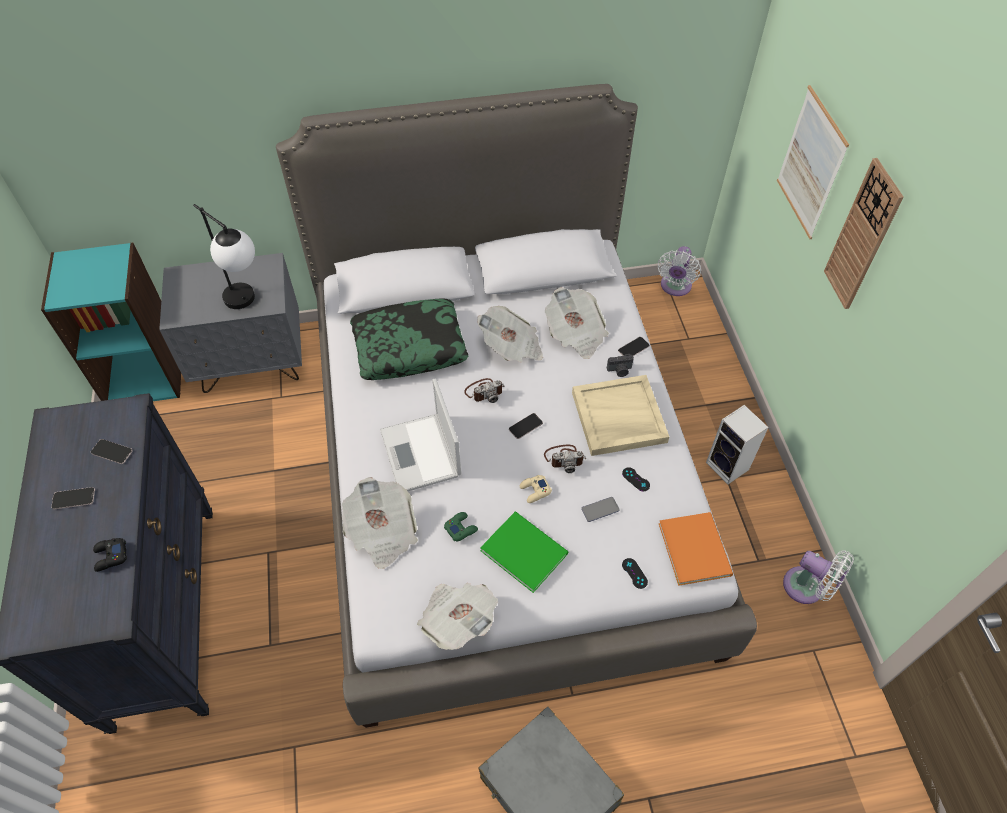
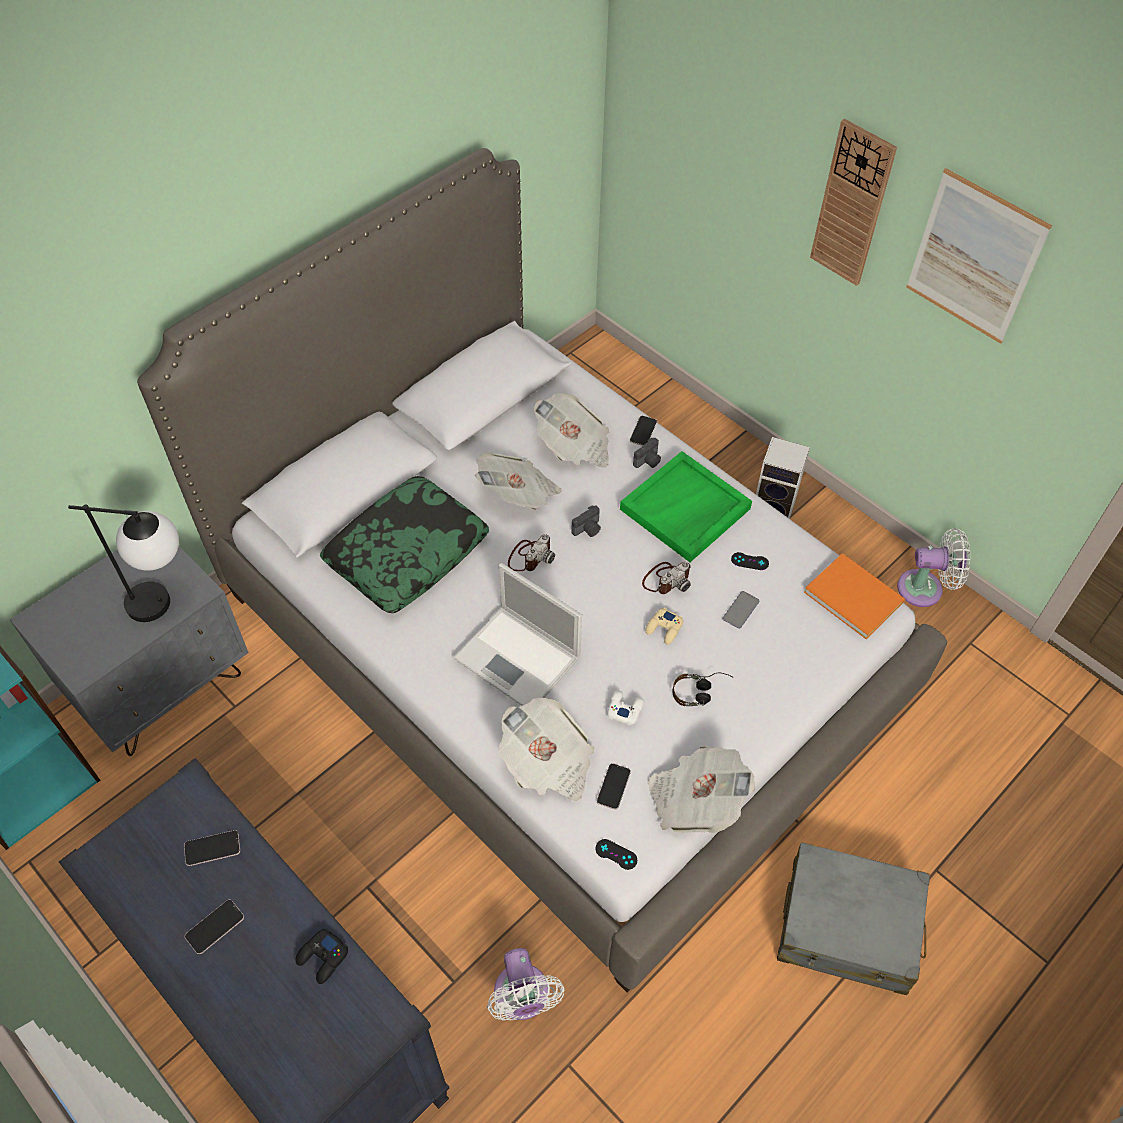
camera: 35 degrees left, 0 degrees up
(461, 528) = (624, 709): green game controller -> white game controller
(523, 549) = (701, 692): green book -> headphones
(525, 426) = (602, 569): phone -> phone (613, 786)
(538, 395) = (588, 529): none -> camera
(618, 418) = (685, 510): beige tray -> green tray
(634, 573) = (820, 651): black game controller -> black game controller (616, 854)
(675, 287) = (585, 355): white fan -> white fan (522, 998)
(811, 164) = (744, 152): picture -> picture (974, 257)

